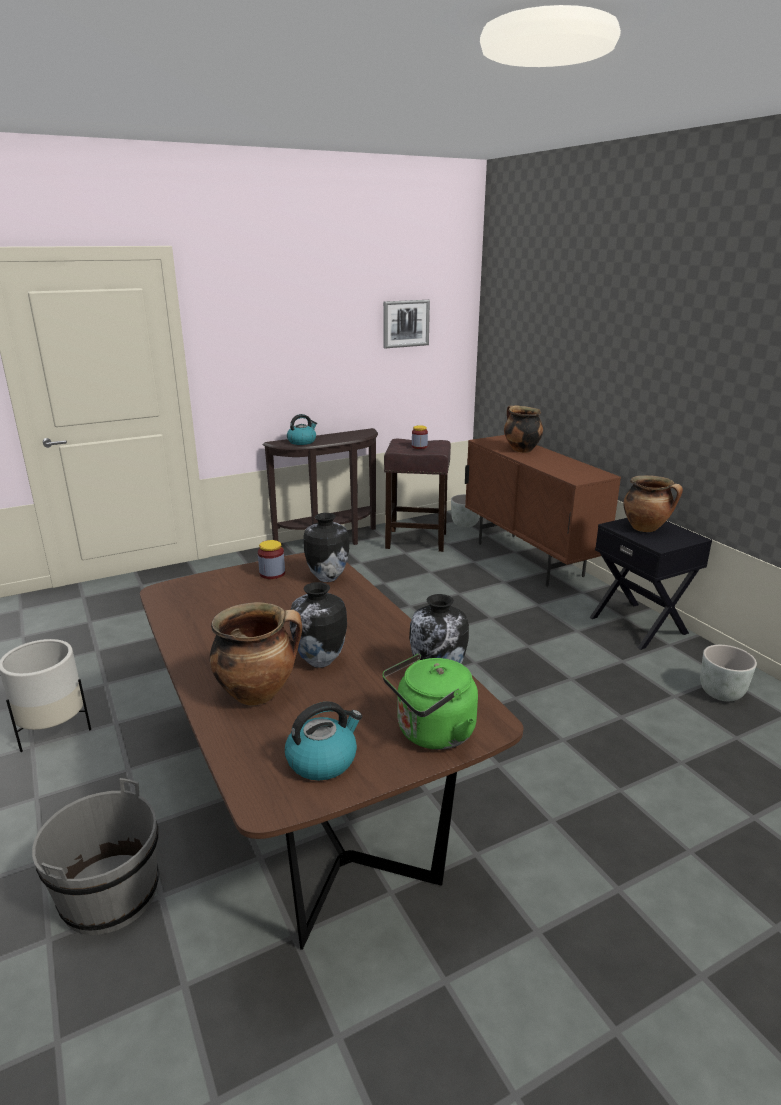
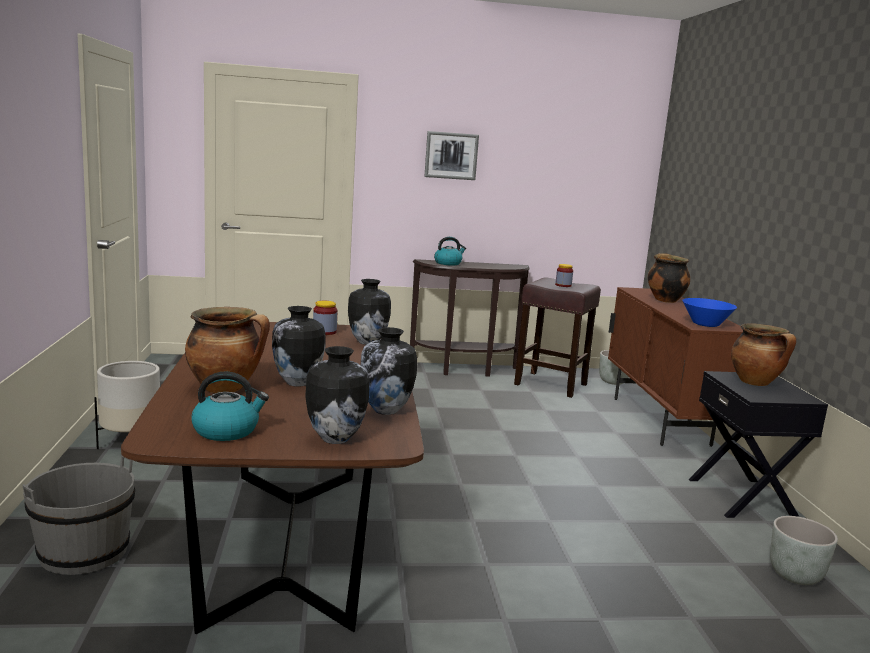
camera: 20 degrees right, 10 degrees down
(405, 323) = (575, 168): picture -> picture (451, 155)
(431, 733) = (334, 438): green kettle -> vase
(580, 475) = (706, 324): none -> blue bowl

